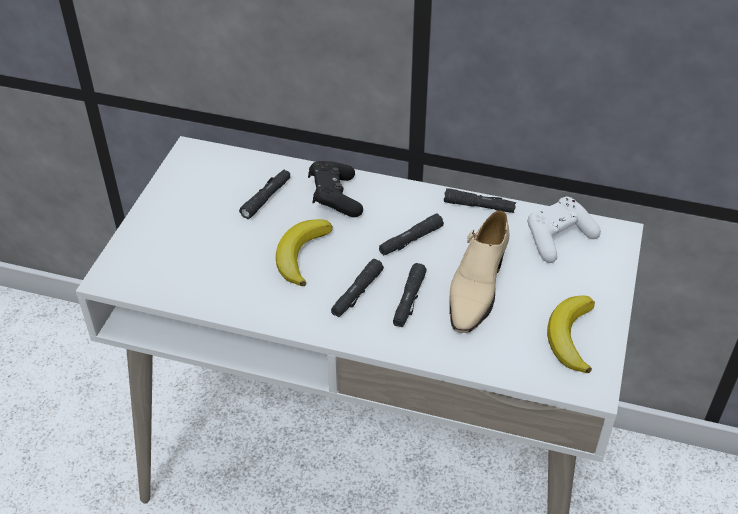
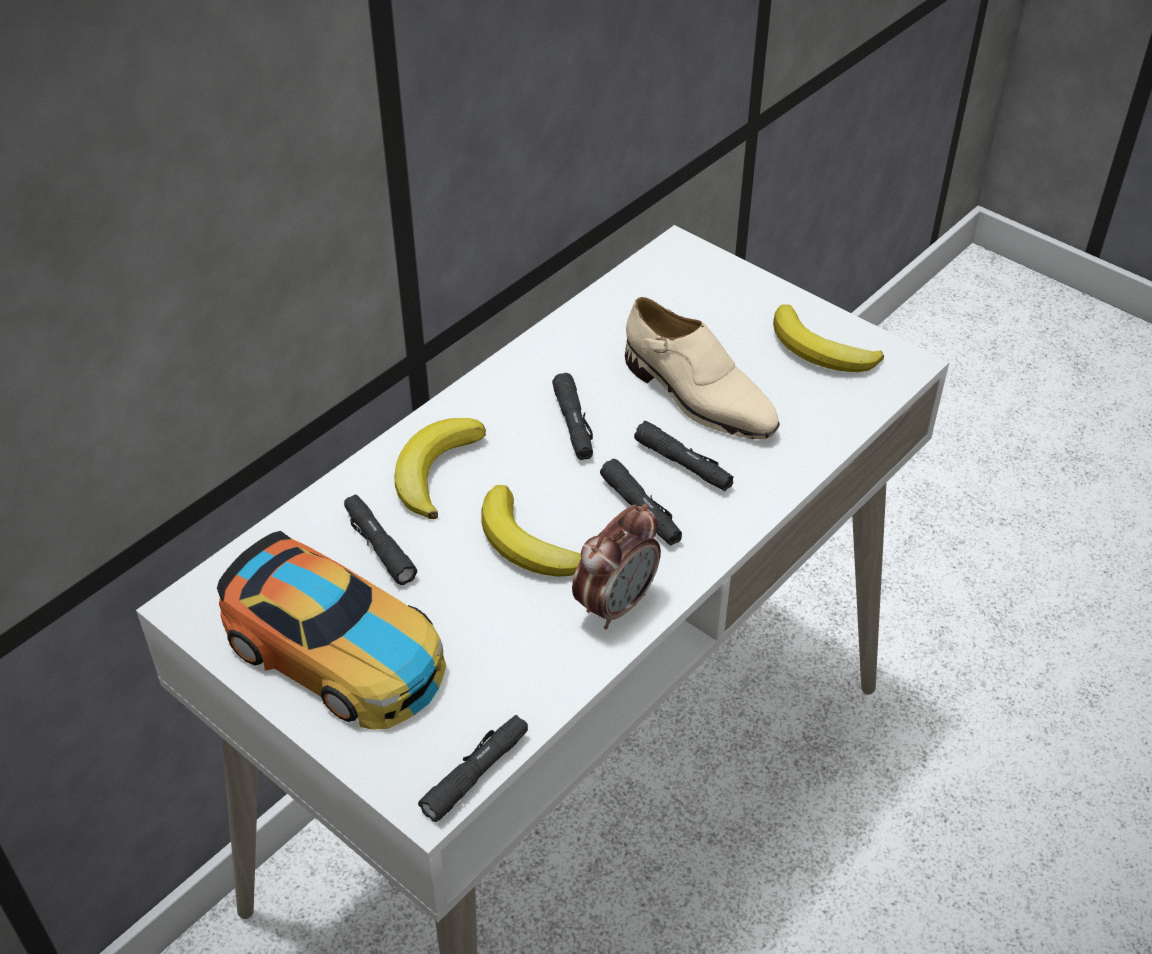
camera: 65 degrees left, 0 degrees up
(187, 211) = (338, 651): none -> toy car
(274, 306) = (616, 604): none -> alarm clock
(335, 198) = (435, 471): black game controller -> banana
(479, 206) = (552, 340): black flashlight -> black flashlight (475, 773)
(558, 238) = (656, 297): white game controller -> none

